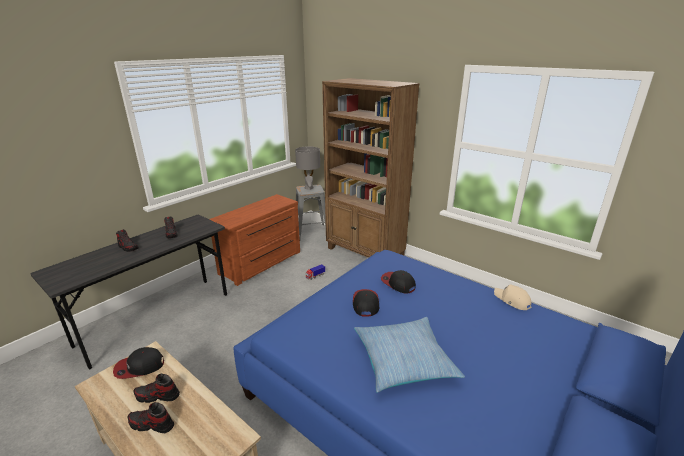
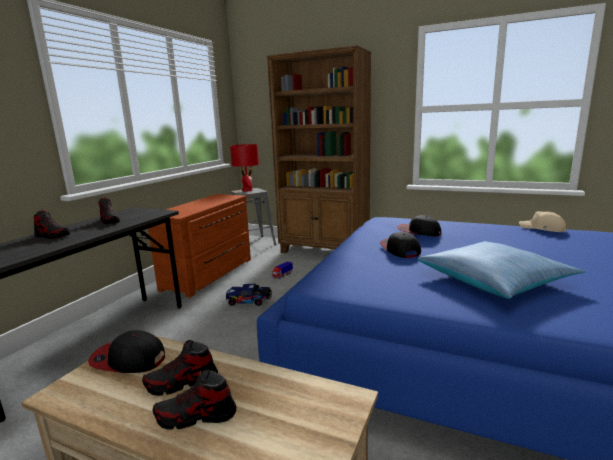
camera: 15 degrees left, 10 degrees down
(139, 367) = (128, 359): cap -> cap turned 45 degrees clockwise
(277, 300) = (250, 301): none -> toy truck
(309, 188) = (247, 190): grey table lamp -> red table lamp

